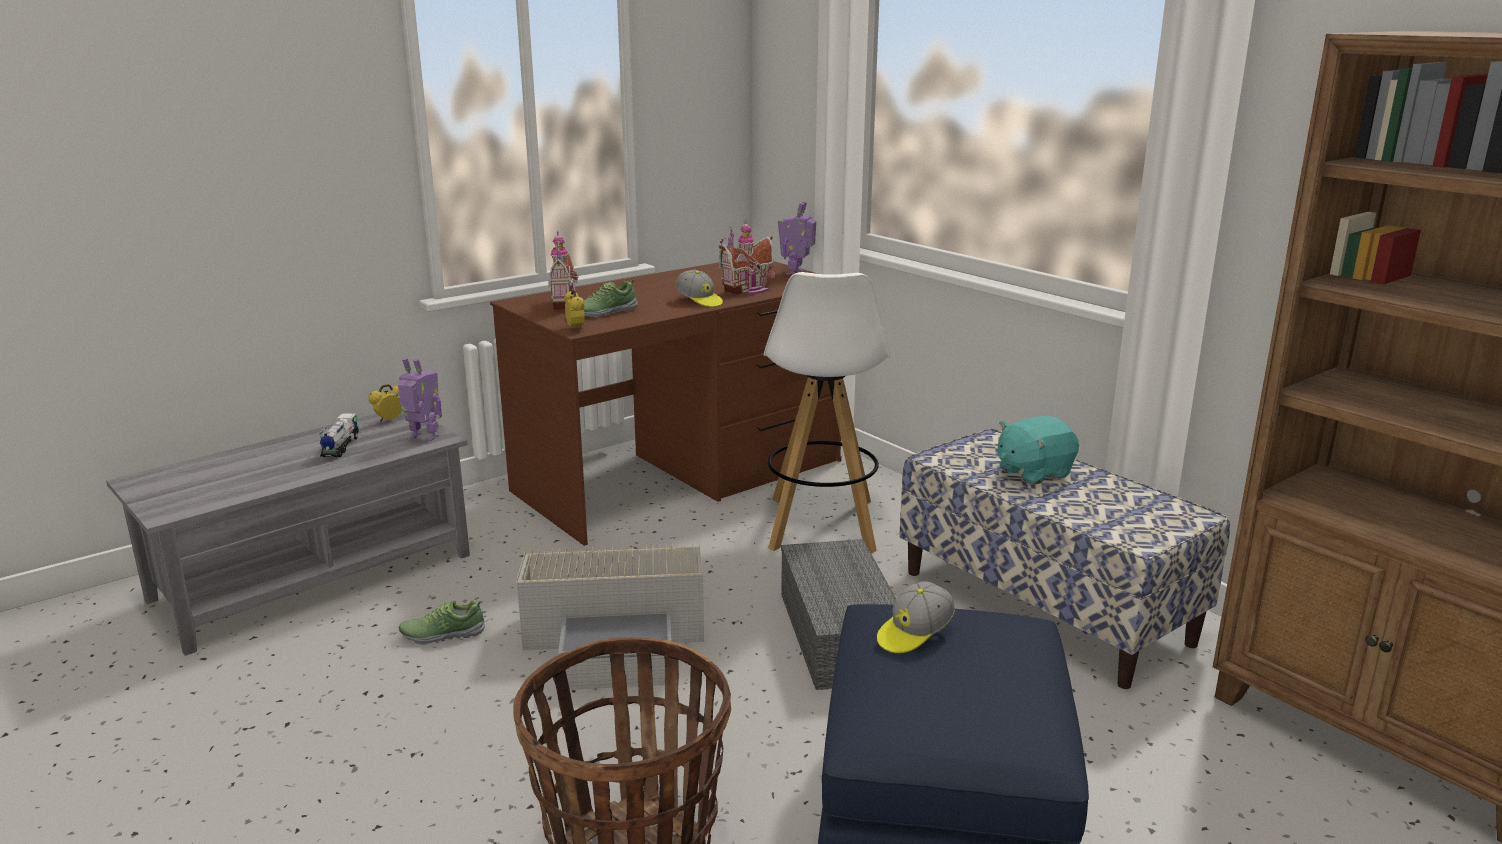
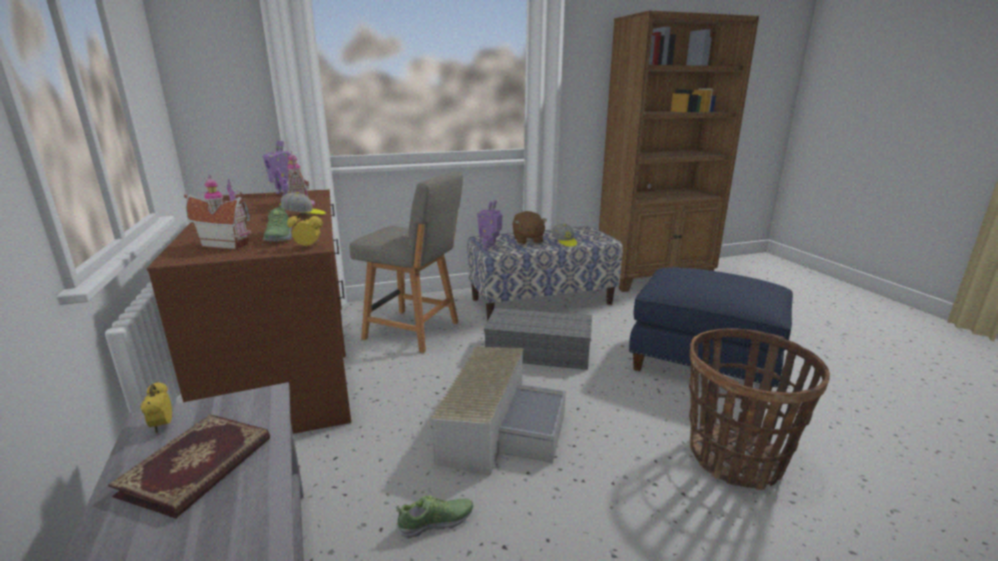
camera: 70 degrees left, 0 degrees up
(340, 447) = (199, 467): toy truck -> book
(423, 437) = (250, 405): toy robot -> toy robot (490, 247)
(443, 634) = (436, 522): shoe -> shoe turned 120 degrees counterclockwise
(821, 525) = (414, 331): white stool -> grey chair
(914, 634) = (694, 282): cap -> cap (564, 242)
(1033, 472) = (527, 240): turquoise plush toy -> brown plush toy

